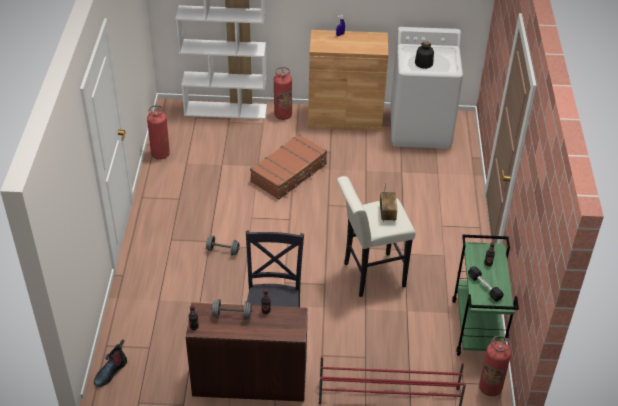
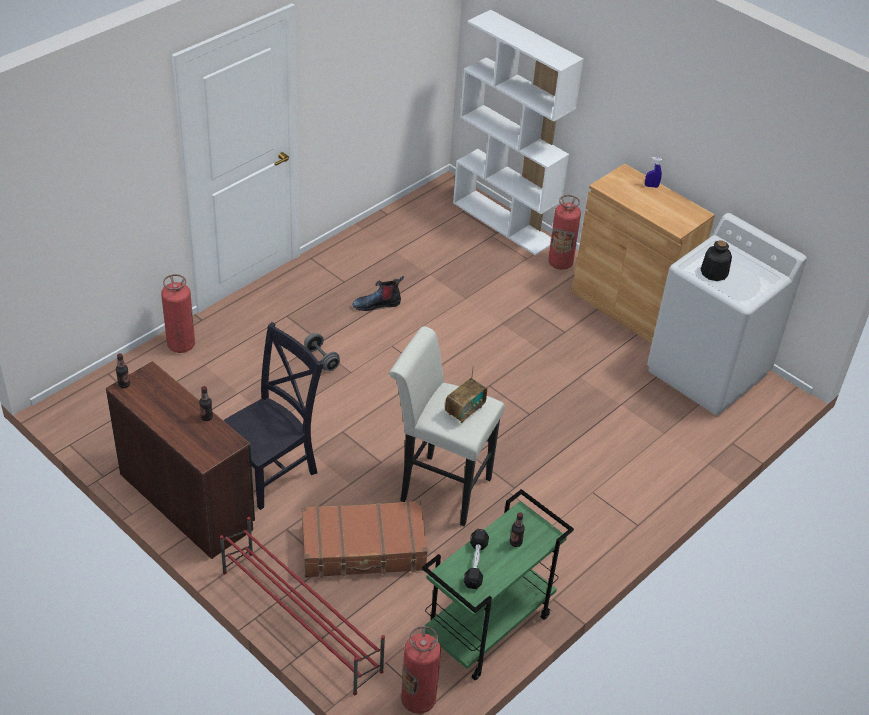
camera: 40 degrees right, 0 degrees up
(110, 371) = (82, 399): boot -> boot (377, 304)
(160, 154) = (380, 227): fire extinguisher -> fire extinguisher (181, 345)
(232, 315) = (171, 399): grey dumbbell -> none
(289, 173) = (489, 326): brown suitcase -> brown suitcase (363, 549)

